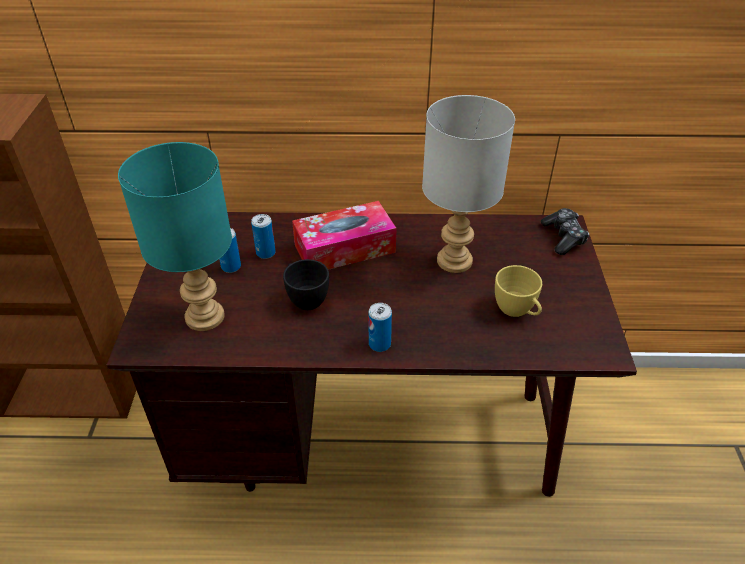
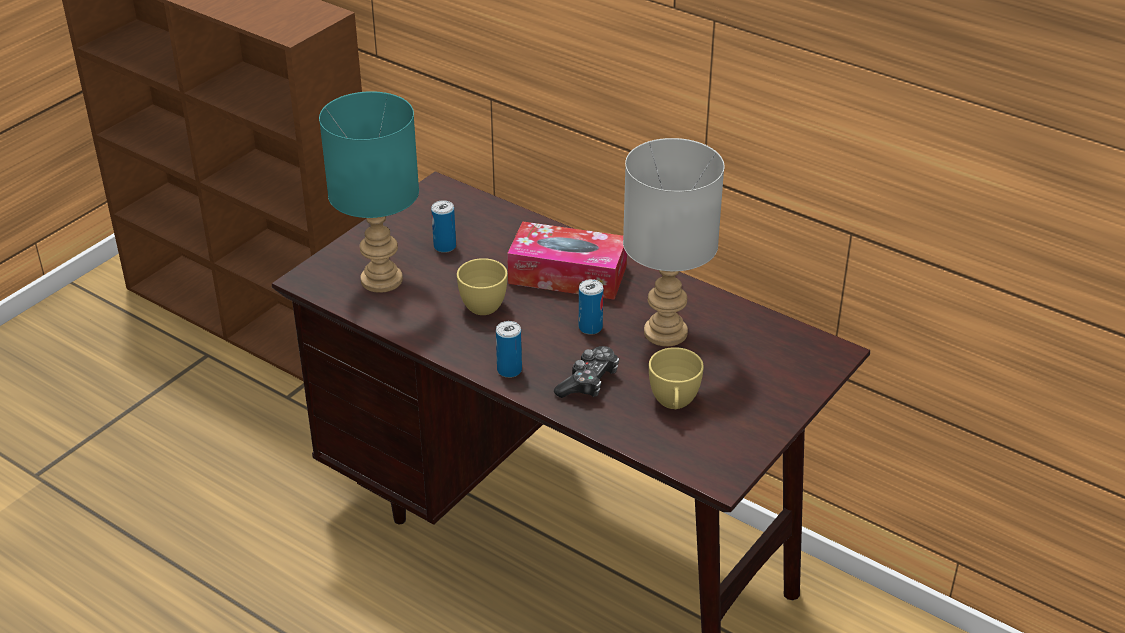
camera: 35 degrees right, 5 degrees down
(265, 253) = (488, 247): can -> can (590, 327)
(305, 298) = (483, 303): black cup -> yellow cup
(563, 237) = (815, 361): game controller -> game controller (588, 382)

